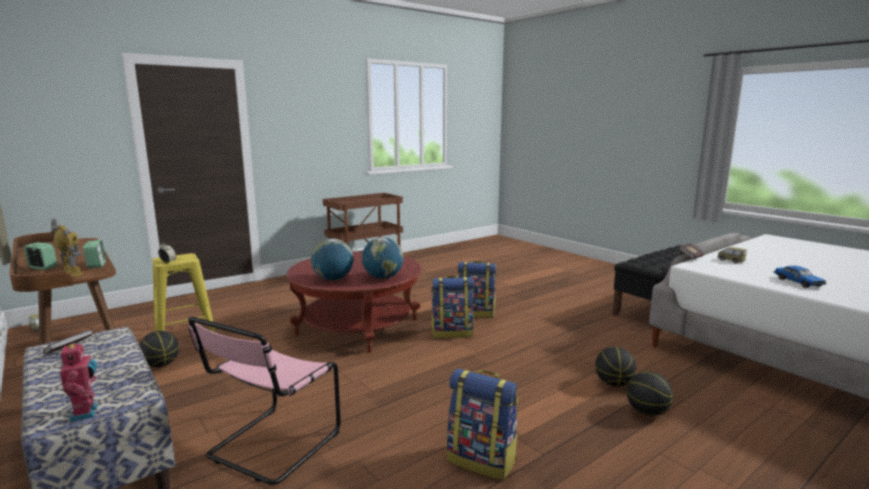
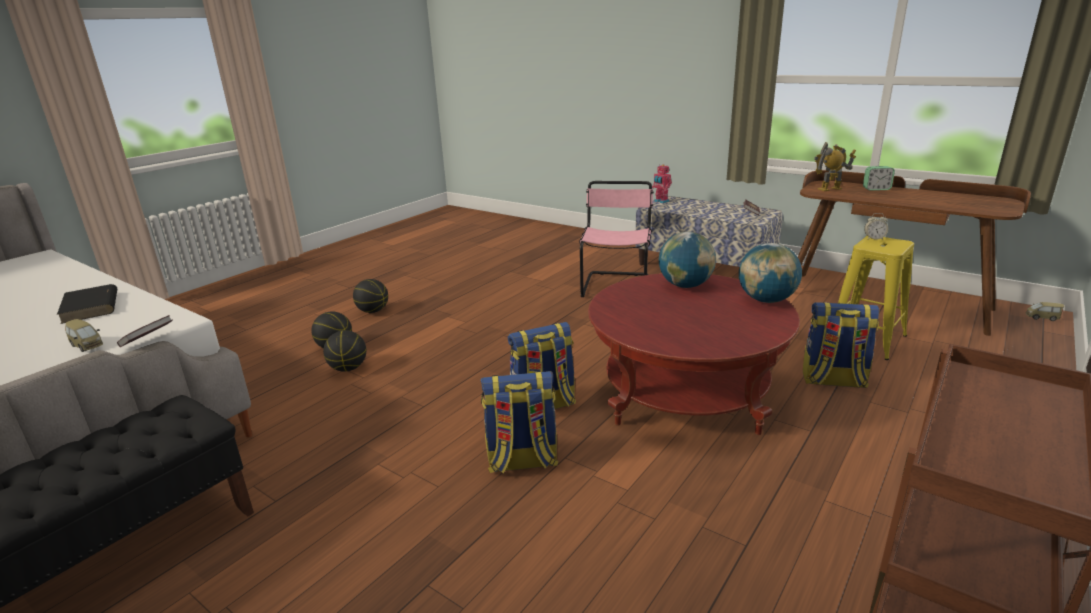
camera: 165 degrees right, 10 degrees up
(72, 273) = (830, 189): toy robot -> toy robot turned 150 degrees clockwise
(96, 265) = (843, 195): alarm clock -> none
(161, 365) = (806, 310): basketball -> basketball (373, 311)
(383, 277) = (627, 297): globe -> globe (766, 300)
(482, 460) = (475, 300): backpack -> backpack (833, 380)
(797, 282) = (91, 307): toy car -> black book

